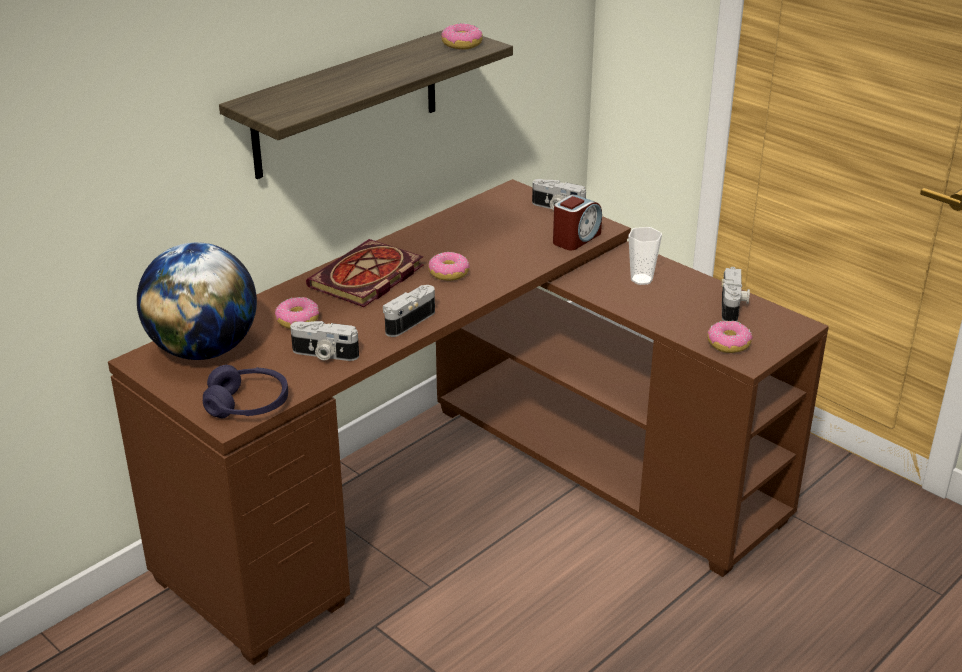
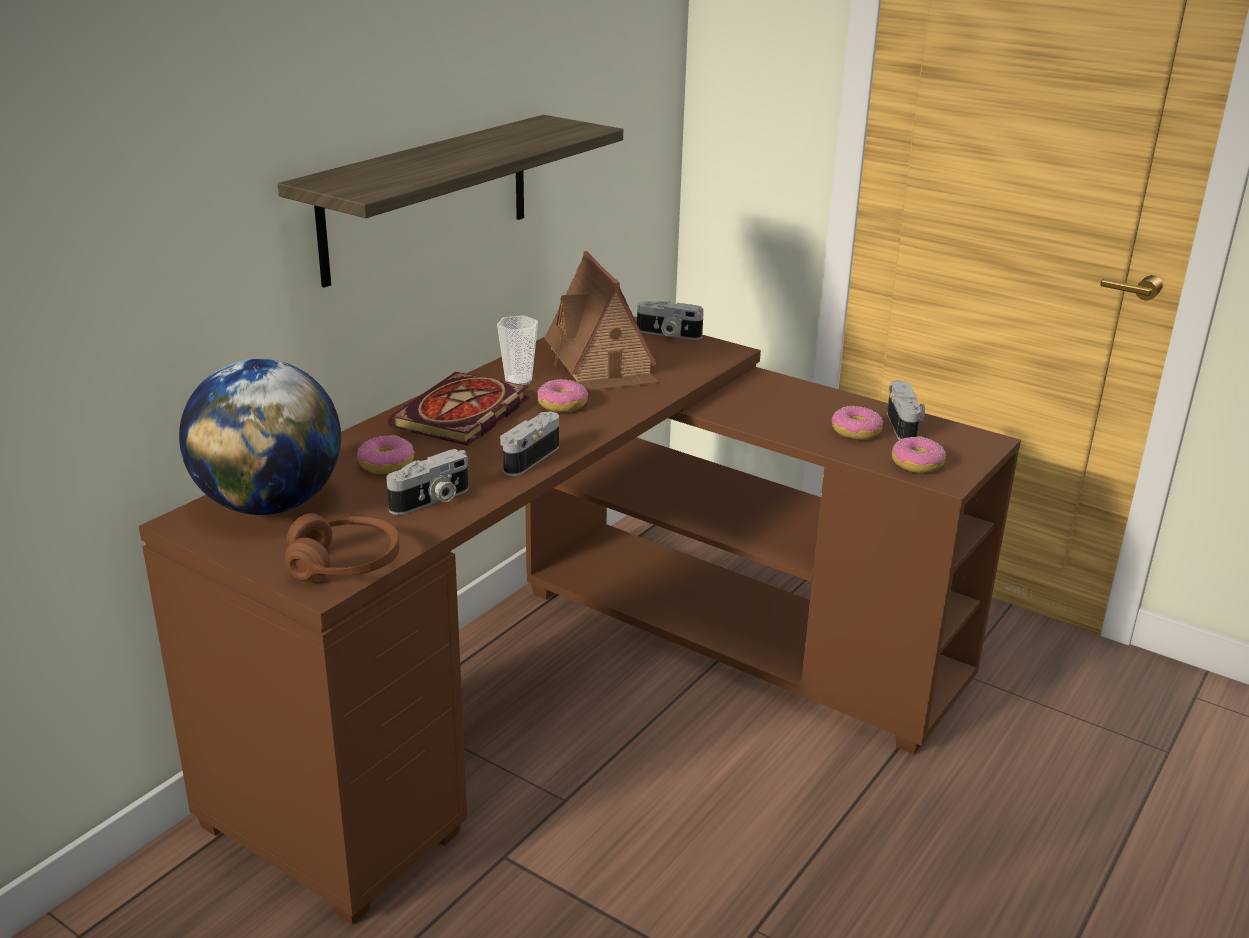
camera: 10 degrees left, 5 degrees down
(248, 404) = (344, 564): purple headphones -> brown headphones
(324, 355) = (432, 501): camera -> camera turned 45 degrees counterclockwise
(461, 44) = (561, 128): donut -> donut (855, 431)
(492, 236) = (602, 364): none -> toy house
(576, 239) = (702, 363): alarm clock -> none
(641, 279) = (788, 404): cup -> cup (518, 380)

